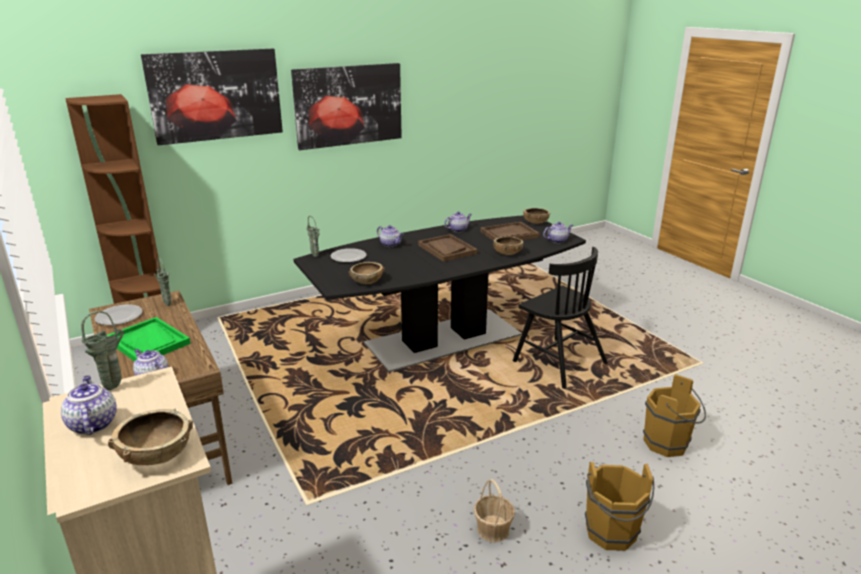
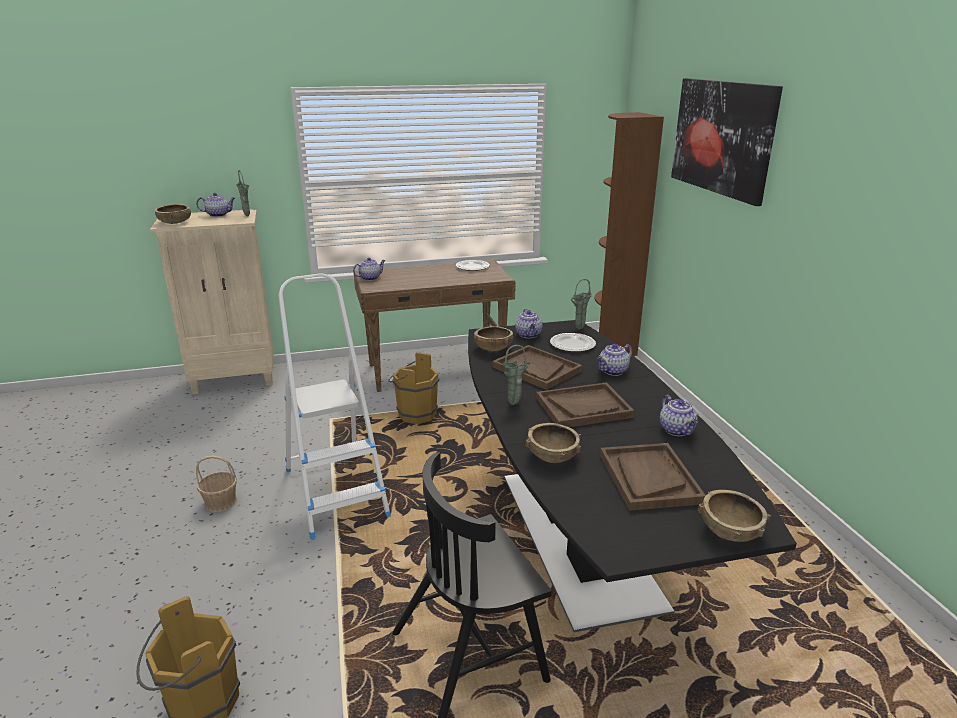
camera: 105 degrees right, 0 degrees up
(149, 342) = (422, 275): green tray -> none
(167, 305) = (485, 277): green vase -> green vase (515, 403)
(348, 105) = (845, 200): picture -> none
(398, 264) = (536, 369): none -> brown tray
(443, 455) = (336, 492): none -> white step ladder
(557, 240) = (606, 530): teapot -> teapot (528, 335)
(611, 535) = (139, 575): brown bucket -> brown bucket (414, 415)

